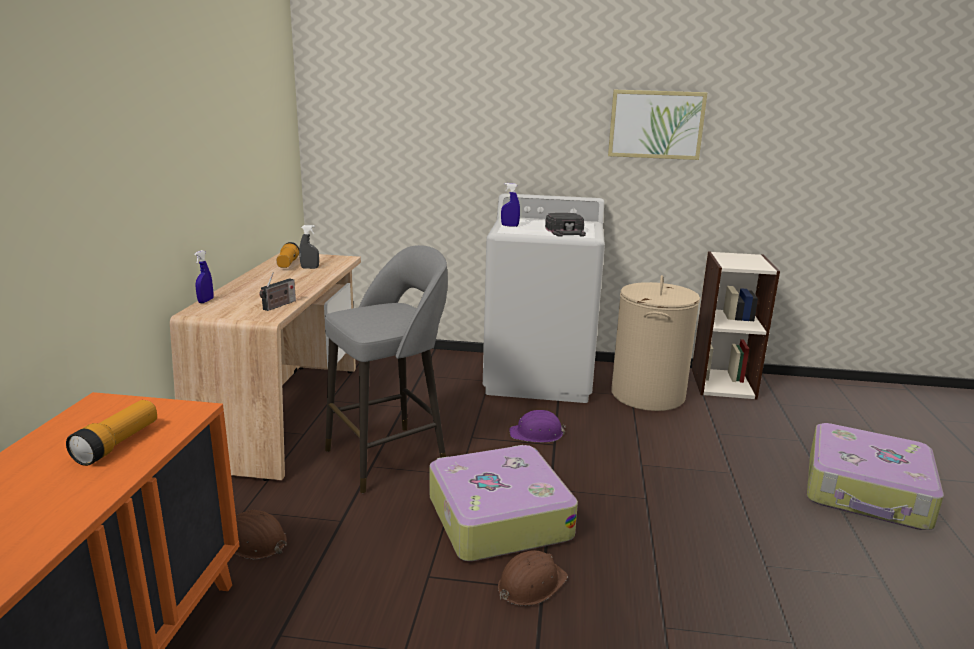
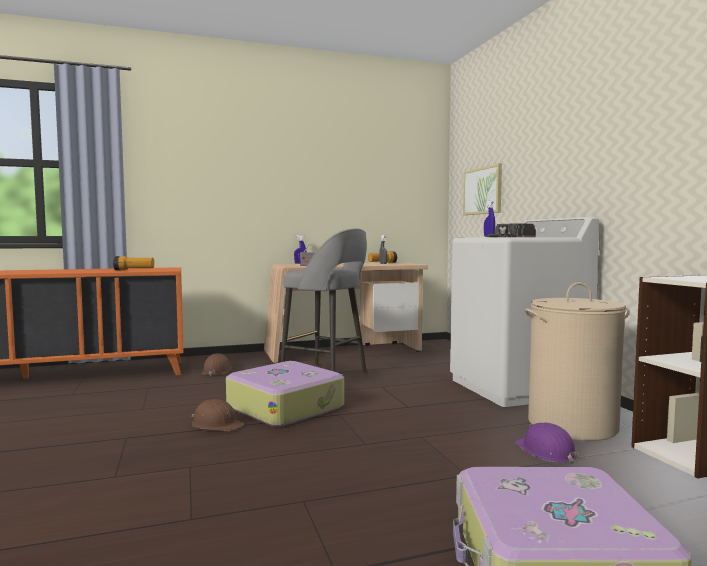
camera: 65 degrees right, 15 degrees down
(537, 434) = (416, 400): purple hard hat -> purple hard hat (546, 451)
(656, 124) = (645, 132): picture -> picture (482, 190)

